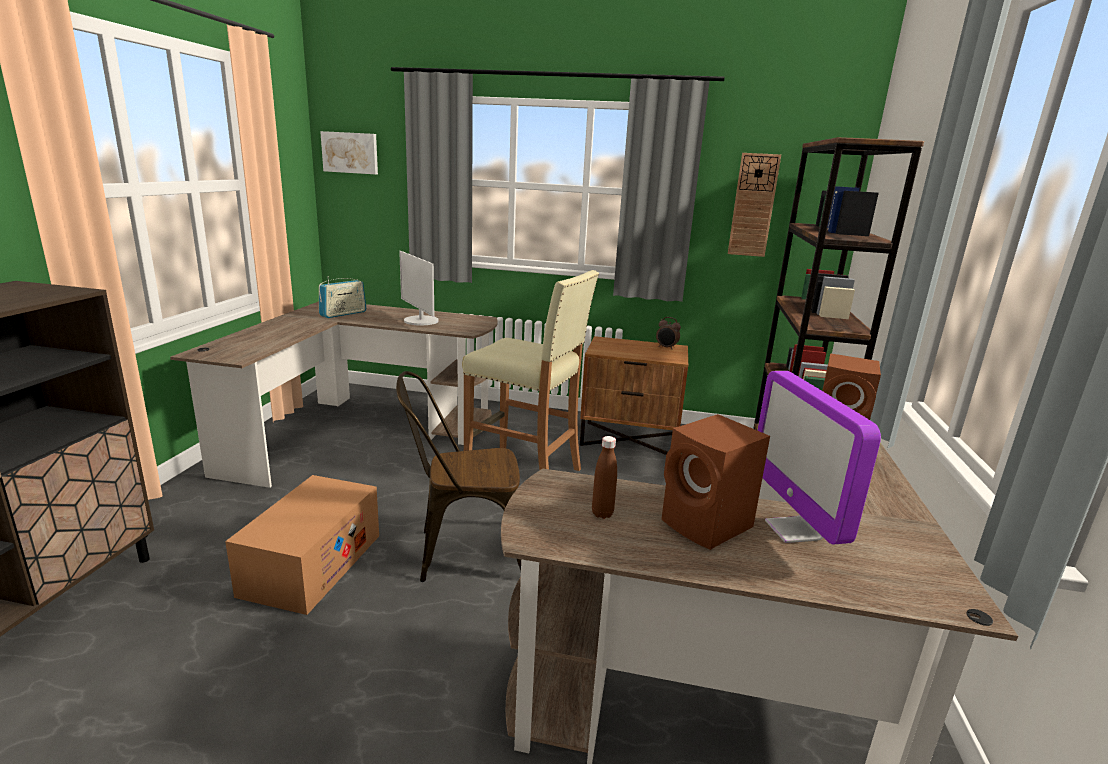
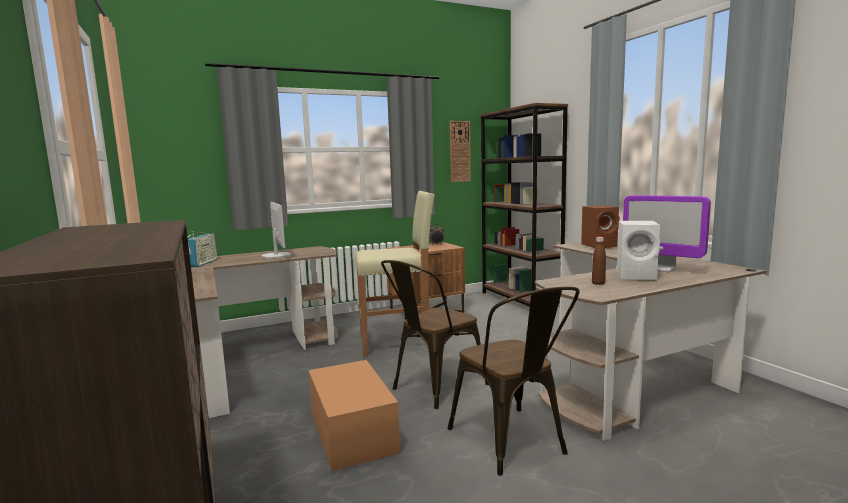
camera: 35 degrees left, 10 degrees down
(350, 153) = (160, 132): picture -> none
(412, 678) = (512, 444): none -> brown chair
(420, 321) = (276, 255): monitor -> monitor turned 135 degrees counterclockwise
(708, 526) = (637, 275): brown speaker -> white speaker

